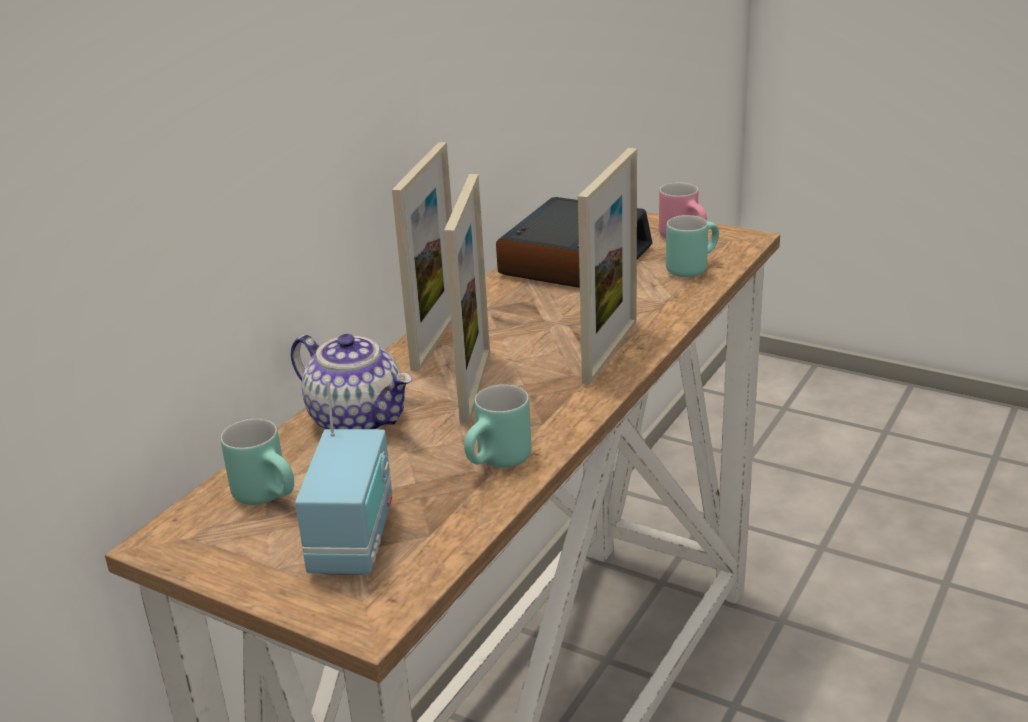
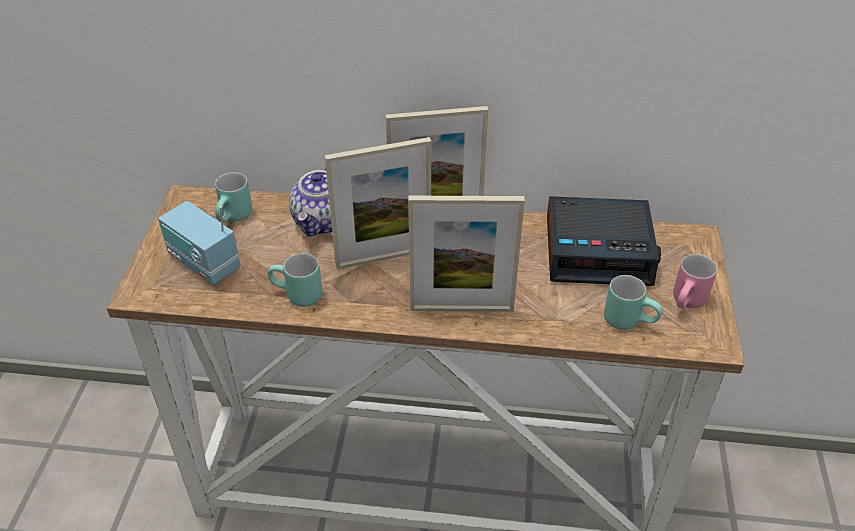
camera: 65 degrees right, 15 degrees up
(354, 539) = (204, 263): radio -> radio turned 60 degrees clockwise

